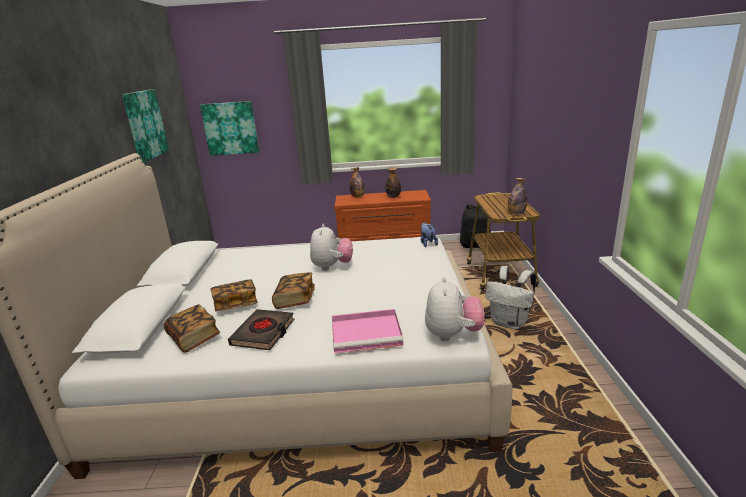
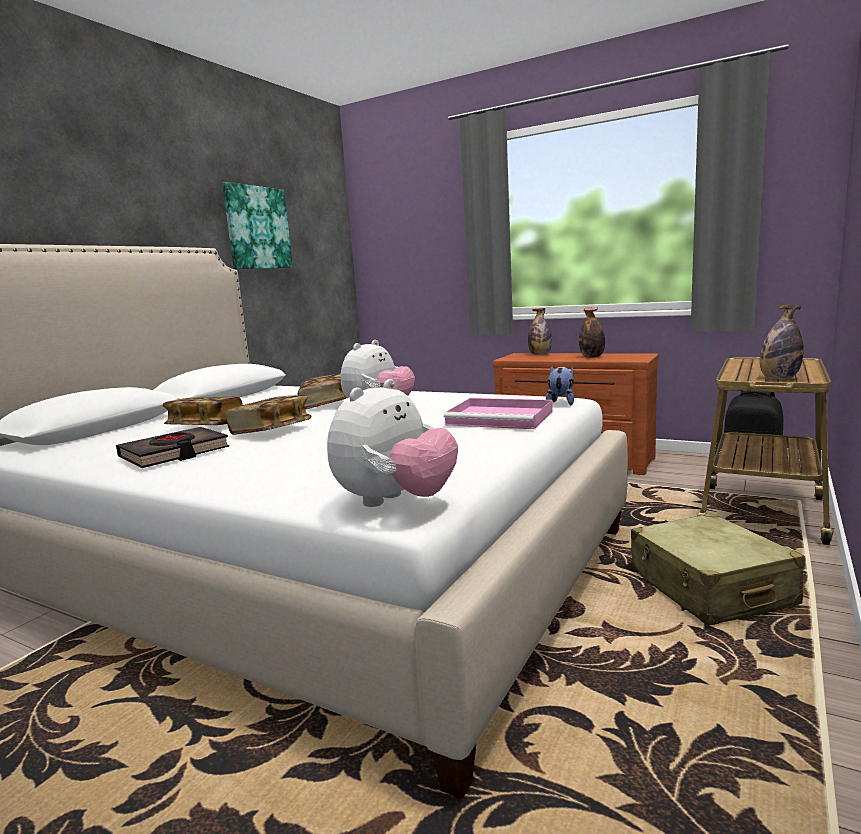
camera: 30 degrees right, 10 degrees down
(194, 338) = (109, 446): book -> book (323, 405)
(230, 128) = (394, 255): picture -> none
(367, 333) = (277, 473): pink tray -> pink tray (502, 418)
(510, 323) = (710, 588): white backpack -> beige suitcase

